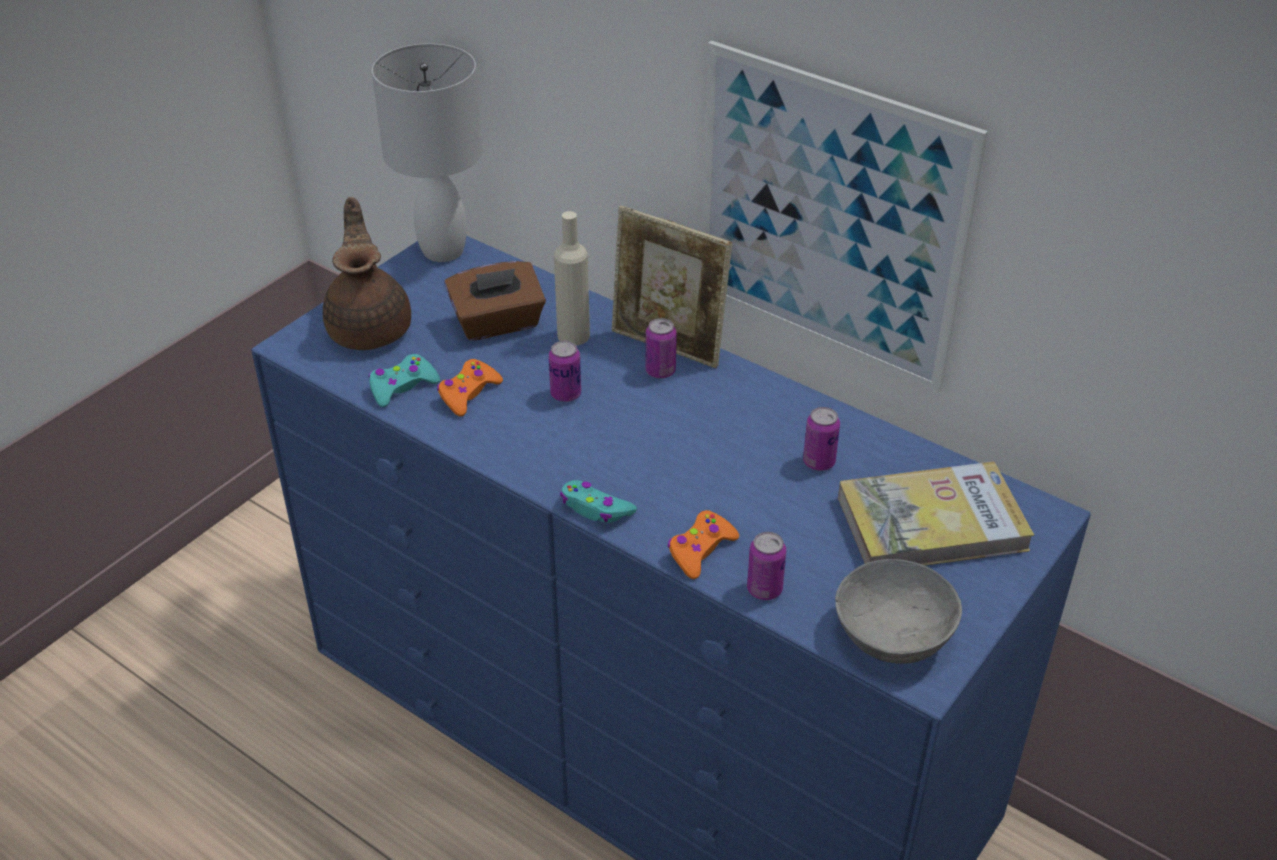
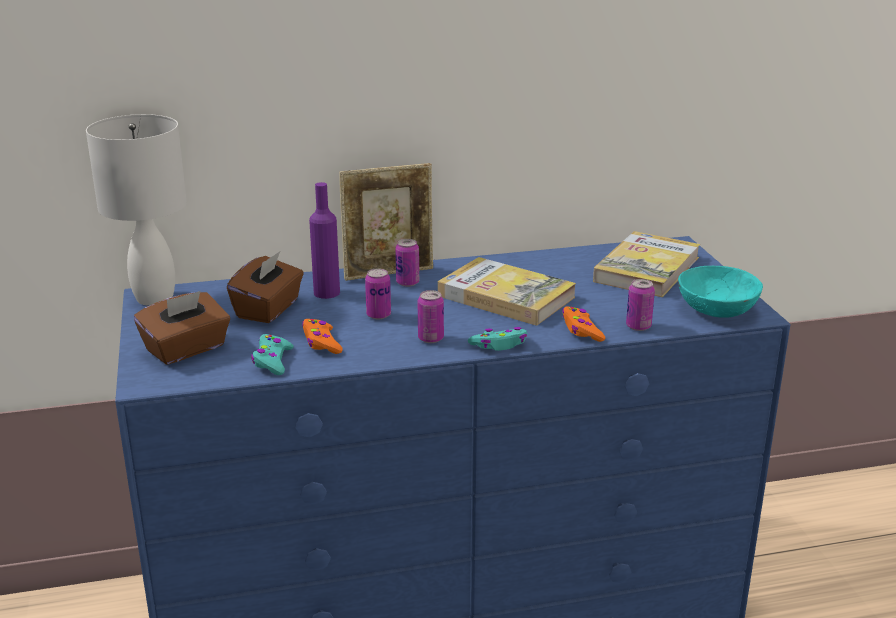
camera: 50 degrees left, 15 degrees down
(371, 328) = (186, 349): brown teapot -> brown tissue box
(573, 335) = (326, 293): beige bottle -> purple bottle
(714, 453) = (505, 296): none -> book
(819, 462) = (557, 275): can -> can (430, 338)
(829, 218) = (486, 121): picture -> none
(895, 634) = (716, 309): grey bowl -> turquoise bowl

